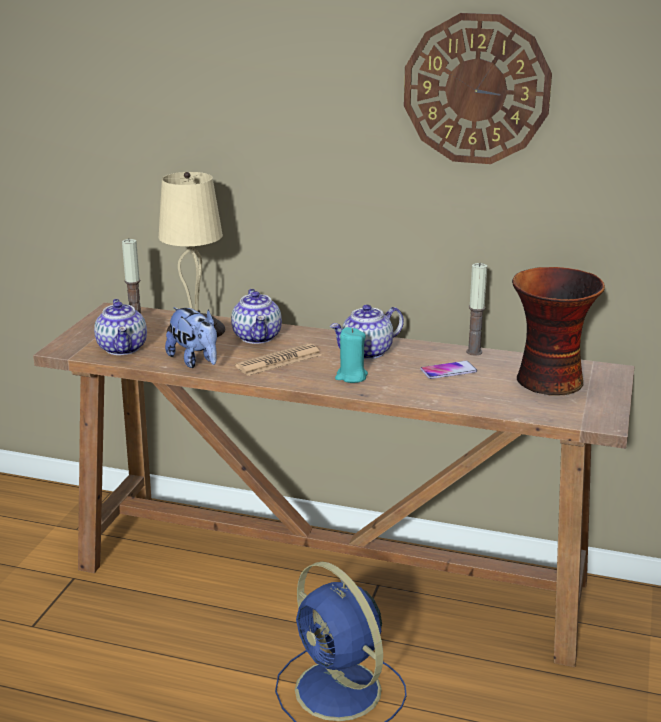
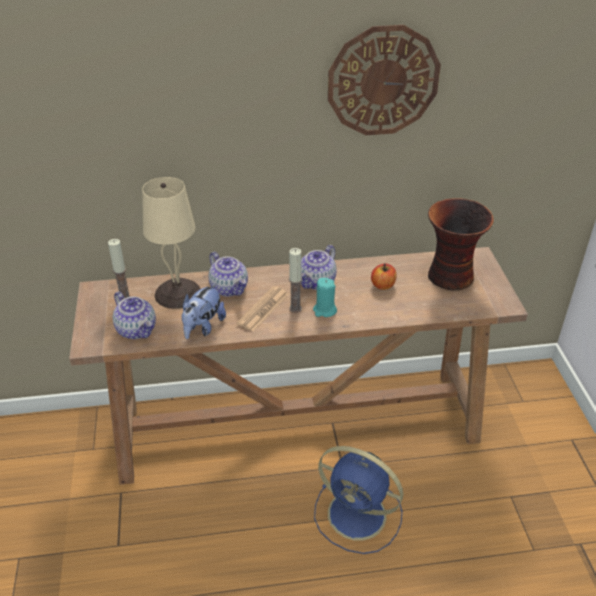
camera: 25 degrees left, 15 degrees up
(195, 361) = (203, 327): plush toy -> plush toy turned 90 degrees clockwise
(448, 371) = (383, 285): phone -> apple
(474, 352) = (385, 261): candle -> candle (295, 308)

